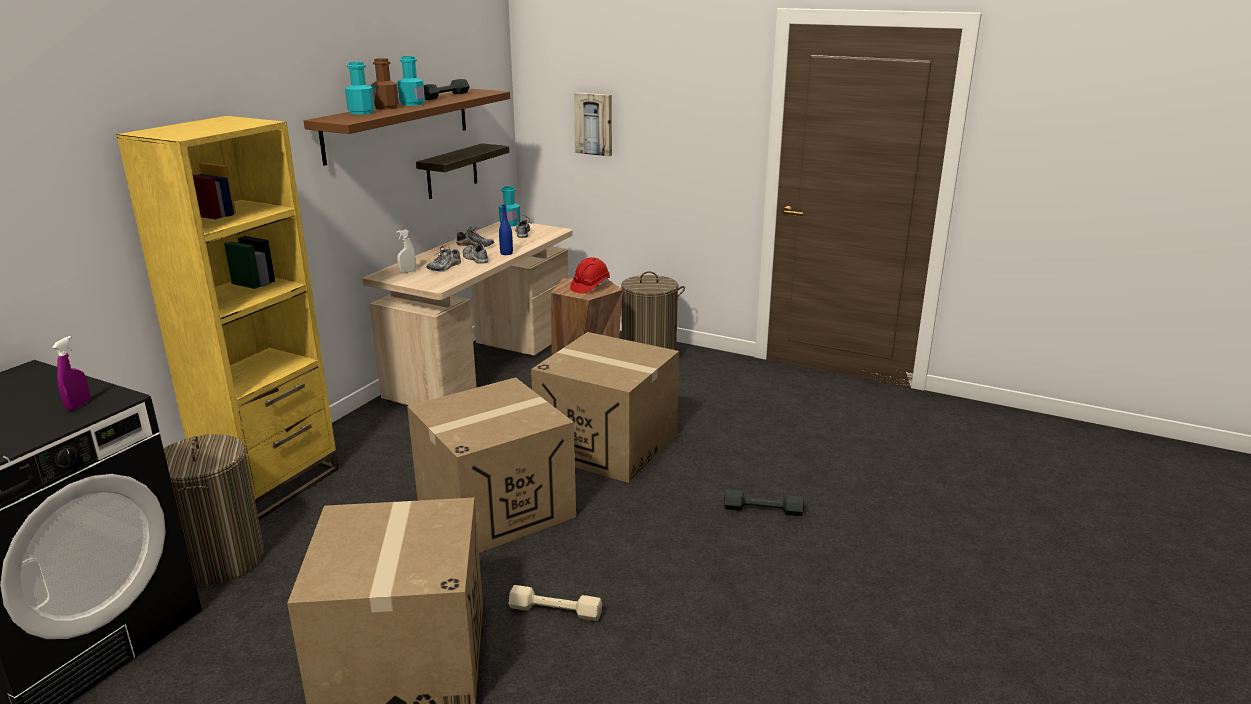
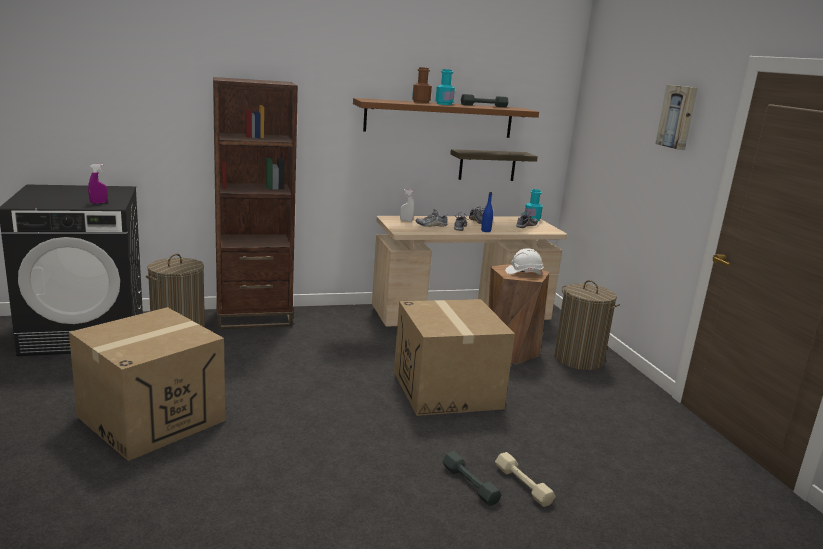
camera: 45 degrees right, 5 degrees down
(271, 485) = (254, 318): yellow bookcase -> brown bookcase
(361, 112) = (396, 101): turquoise bottle -> none
(495, 507) = (321, 383): cardboard box -> none
(555, 610) = (245, 448): beige dumbbell -> beige dumbbell (523, 485)
(590, 287) = (523, 272): red hard hat -> white hard hat
(594, 124) = (611, 152): picture -> picture (678, 117)

